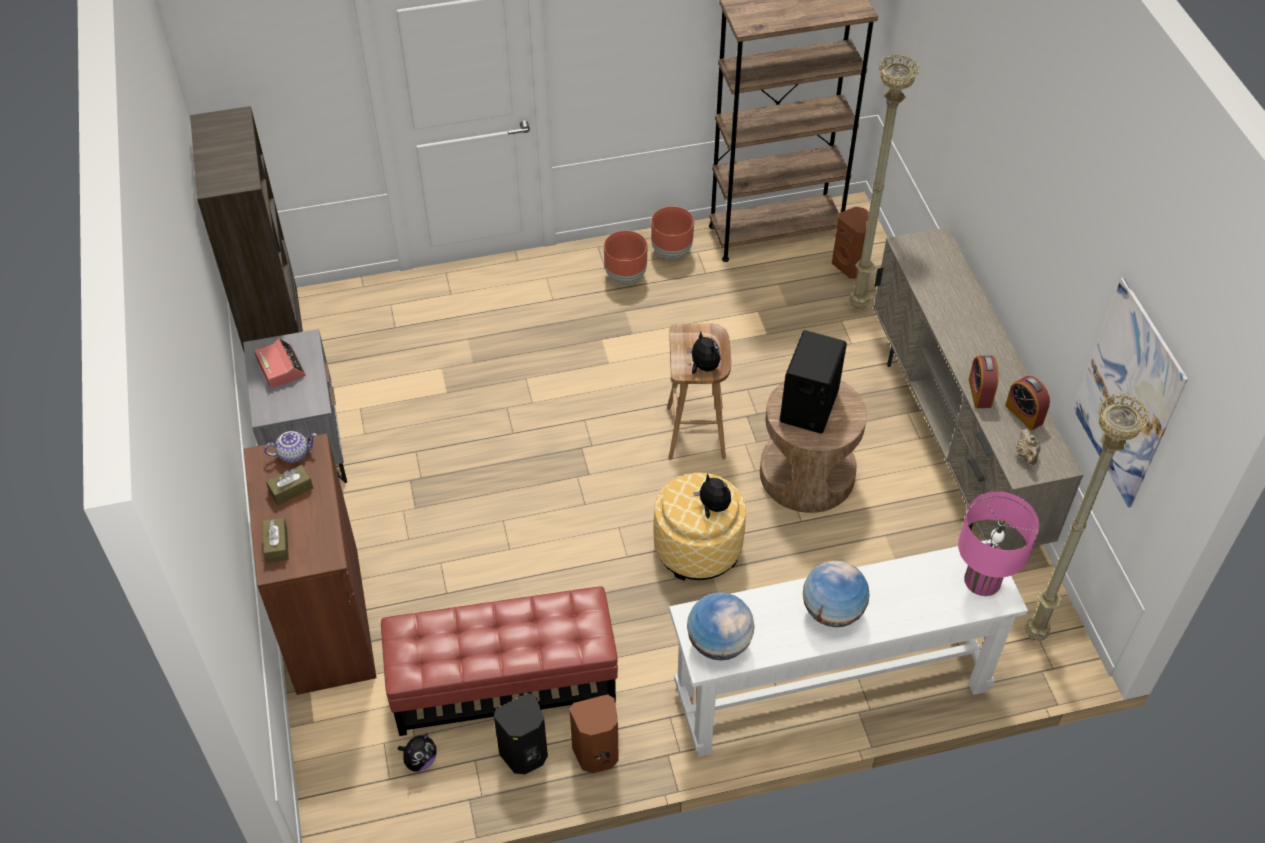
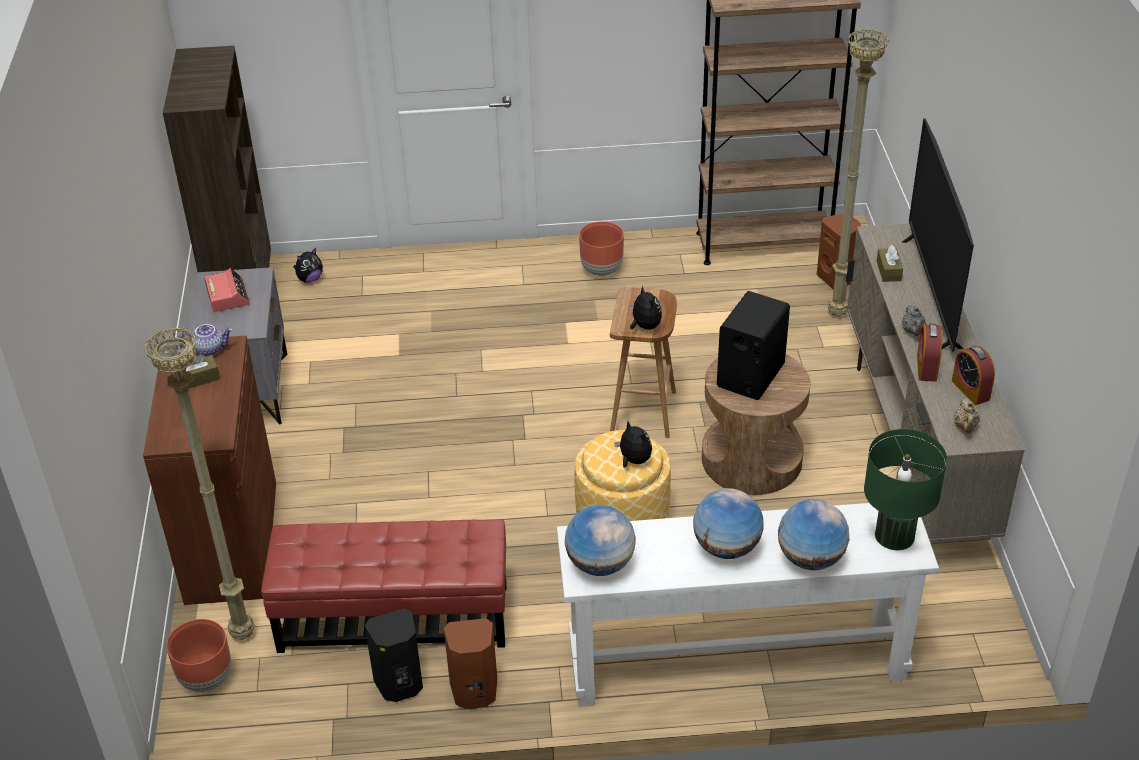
camera: 10 degrees right, 10 degrees down
(277, 545) = (171, 423): brown tissue box -> brown tissue box (888, 271)
(420, 760) = (292, 677): plush toy -> plush toy (310, 279)
(671, 252) = (653, 252): brown planter -> brown planter (205, 678)
(911, 614) = (810, 558): none -> globe
(960, 353) = (912, 331): none -> grey teapot
(969, 308) = (931, 293): none -> television
(982, 580) = (894, 535): pink table lamp -> green table lamp
(1034, 635) = (969, 632): beige floor lamp -> beige floor lamp (241, 635)
(1127, 395) = (1059, 344): picture -> none

